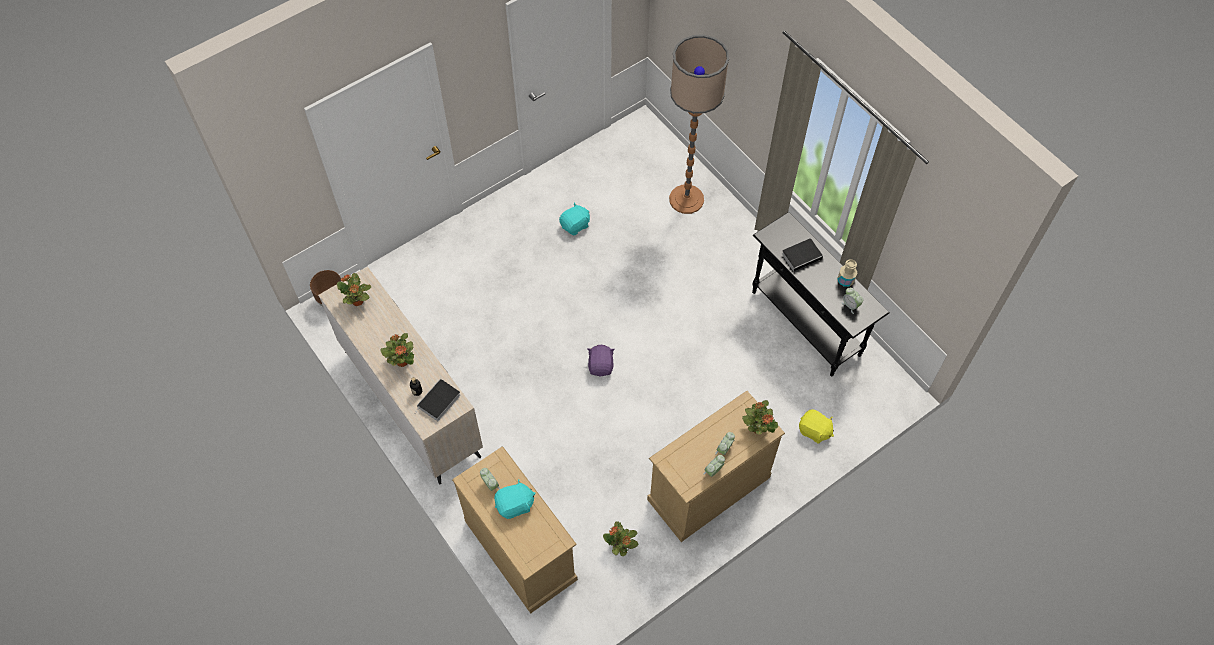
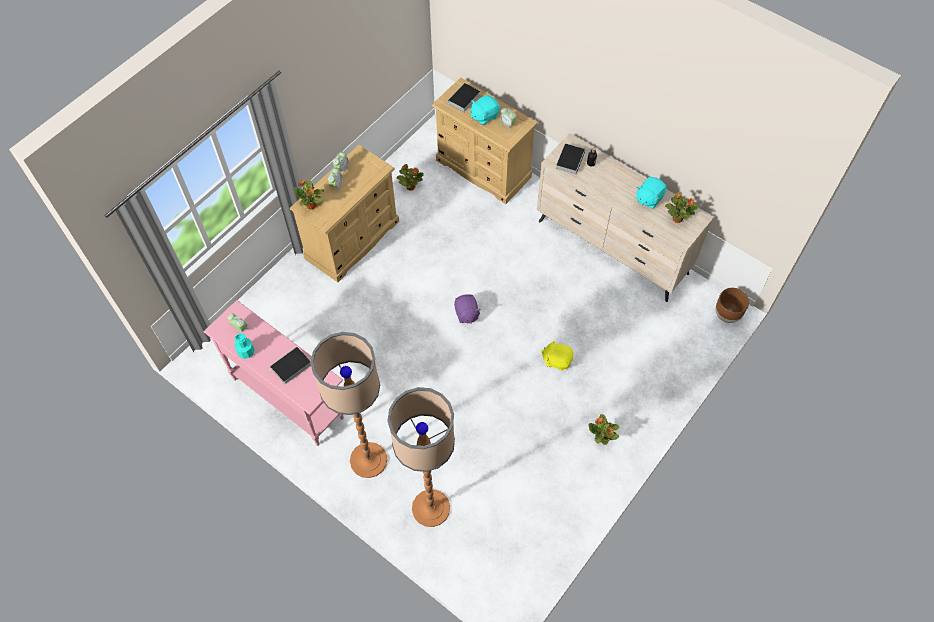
camera: 165 degrees right, 0 degrees up
(402, 361) = (614, 182): potted plant -> potted plant (601, 438)
(533, 538) = (463, 100): none -> book
(575, 225) = (536, 446): turquoise plush toy -> turquoise plush toy (649, 198)
(734, 250) = (368, 460): none -> floor lamp
(805, 324) = (288, 397): black console table -> pink console table
(814, 431) = (271, 303): yellow plush toy -> yellow plush toy (557, 360)
(845, 280) = (246, 352): beige bottle -> turquoise bottle

